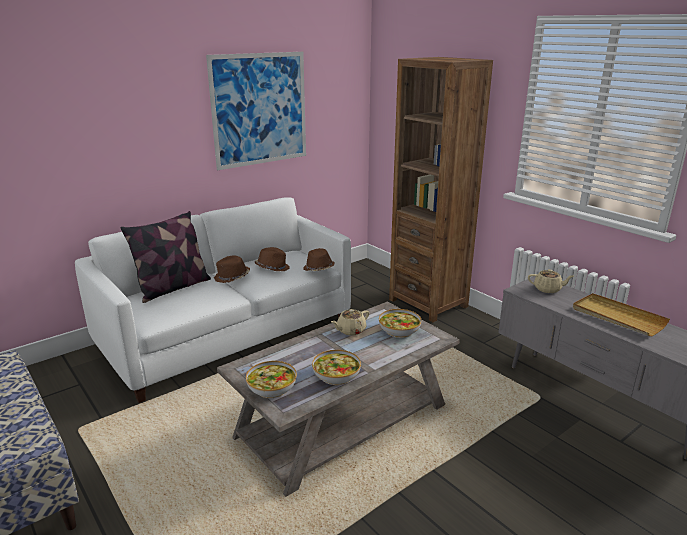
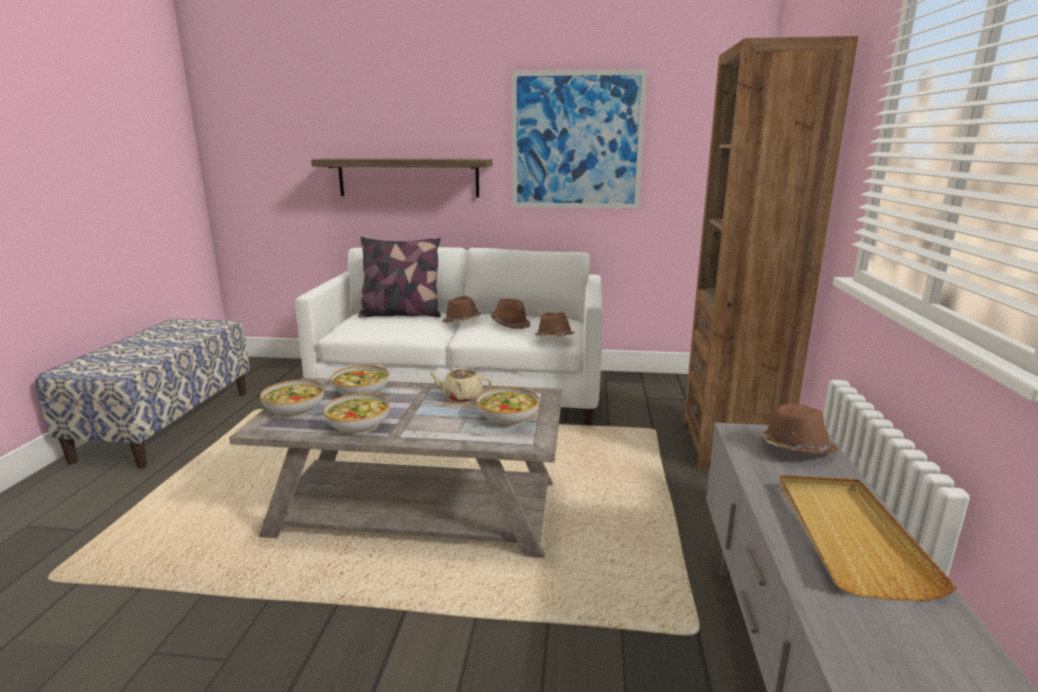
camera: 45 degrees right, 5 degrees down
(121, 159) = (408, 177): none -> shelf
(285, 356) = (361, 391): none -> bowl
(548, 289) = (795, 449): beige teapot -> brown hat

